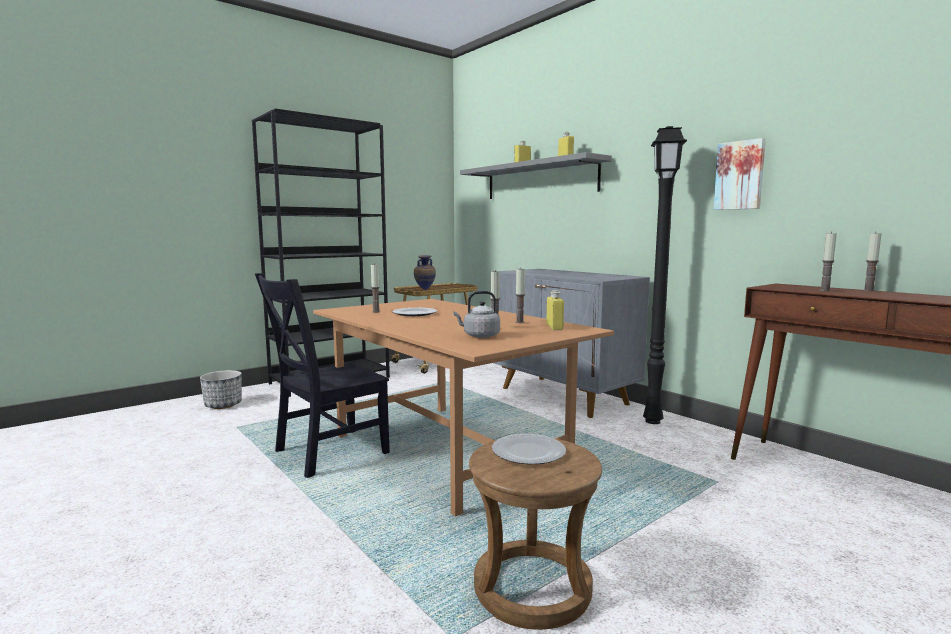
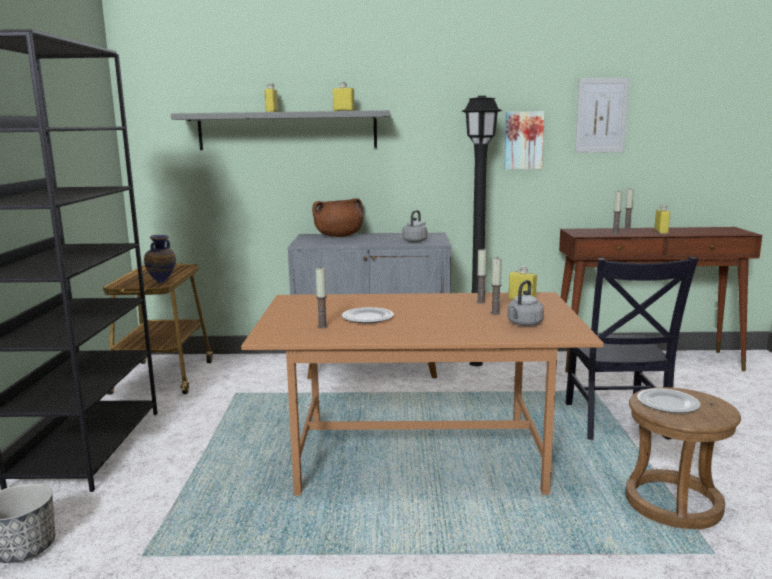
camera: 50 degrees left, 5 degrees up
(326, 453) = (332, 515): black chair -> black chair (615, 422)
(555, 271) = (339, 236): none -> brown cooking pot
(590, 277) = (415, 241): none -> grey kettle
(847, 135) = (601, 115): none -> picture
(906, 296) = (661, 232): none -> yellow bottle

